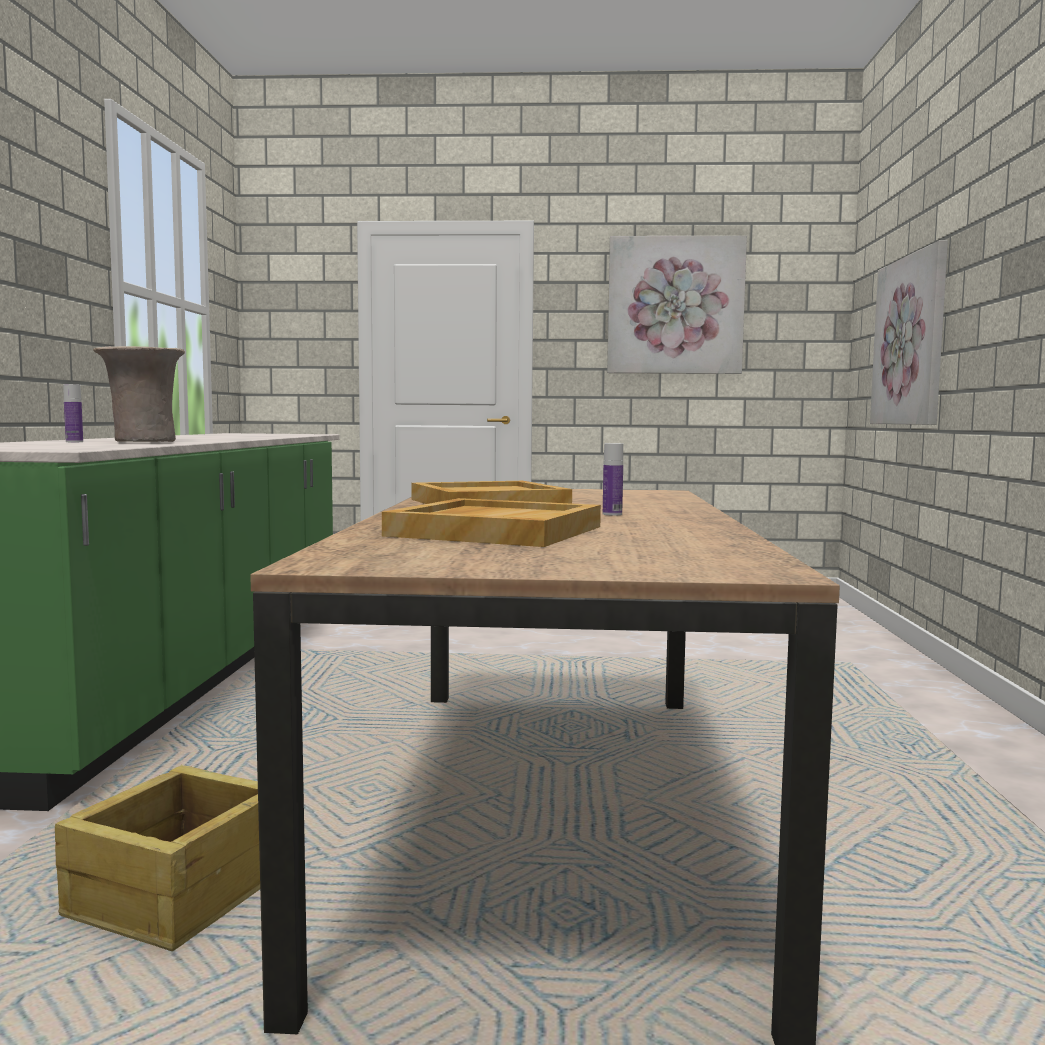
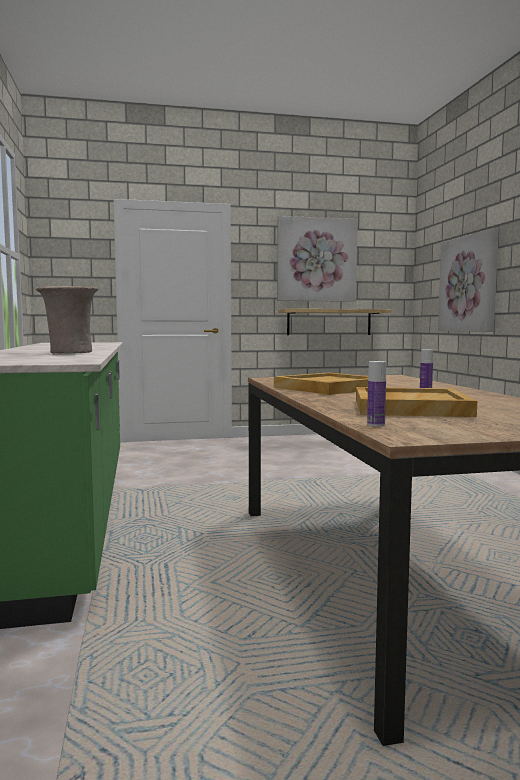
camera: 15 degrees left, 0 degrees up
(74, 442) = (21, 354): bottle -> bottle (376, 424)
(176, 894) = (225, 665): crate -> none
(695, 408) = (329, 322): none -> shelf

